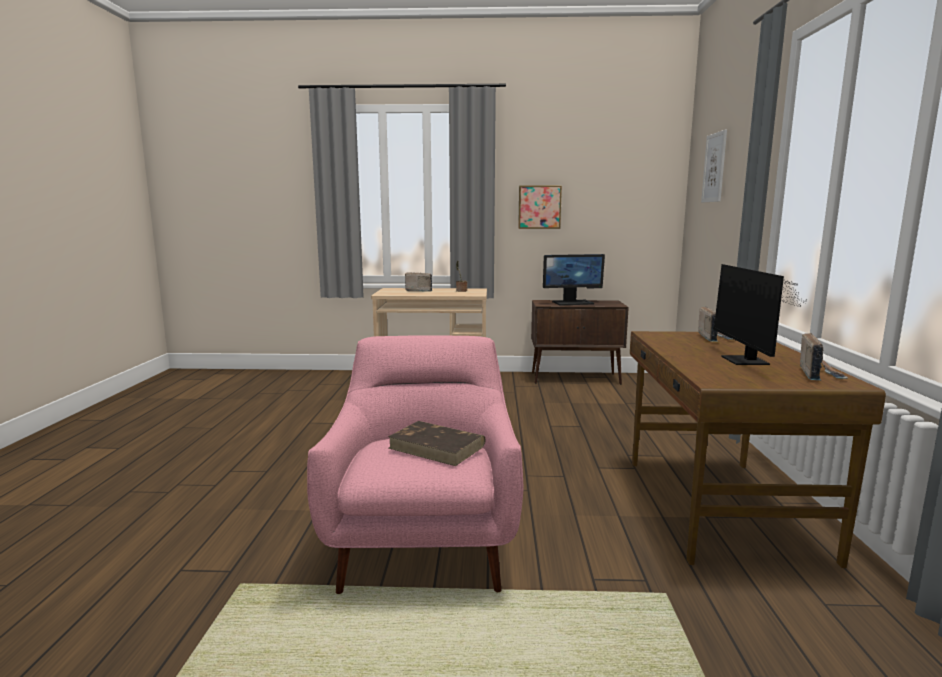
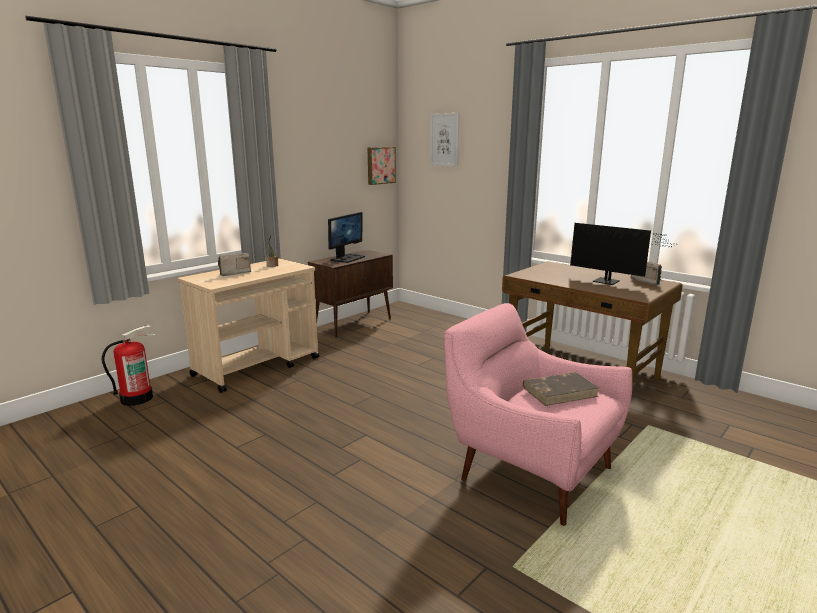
camera: 50 degrees left, 5 degrees up
(334, 377) = (137, 398): none -> fire extinguisher
(539, 207) = (304, 172): picture -> picture (380, 165)
(713, 338) = (550, 270): radio -> none

